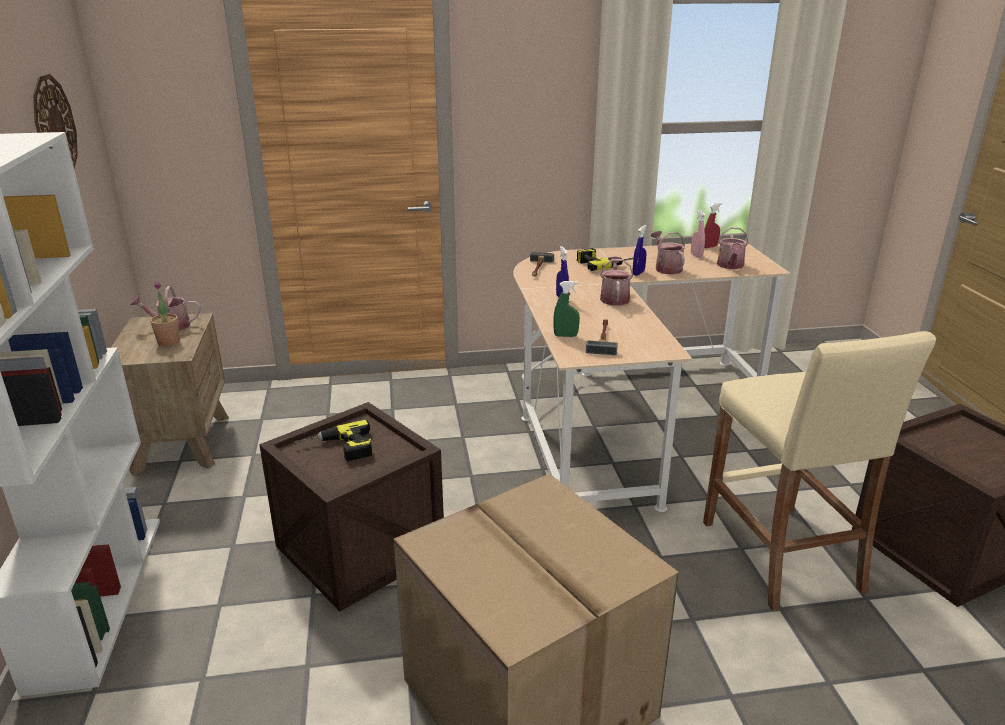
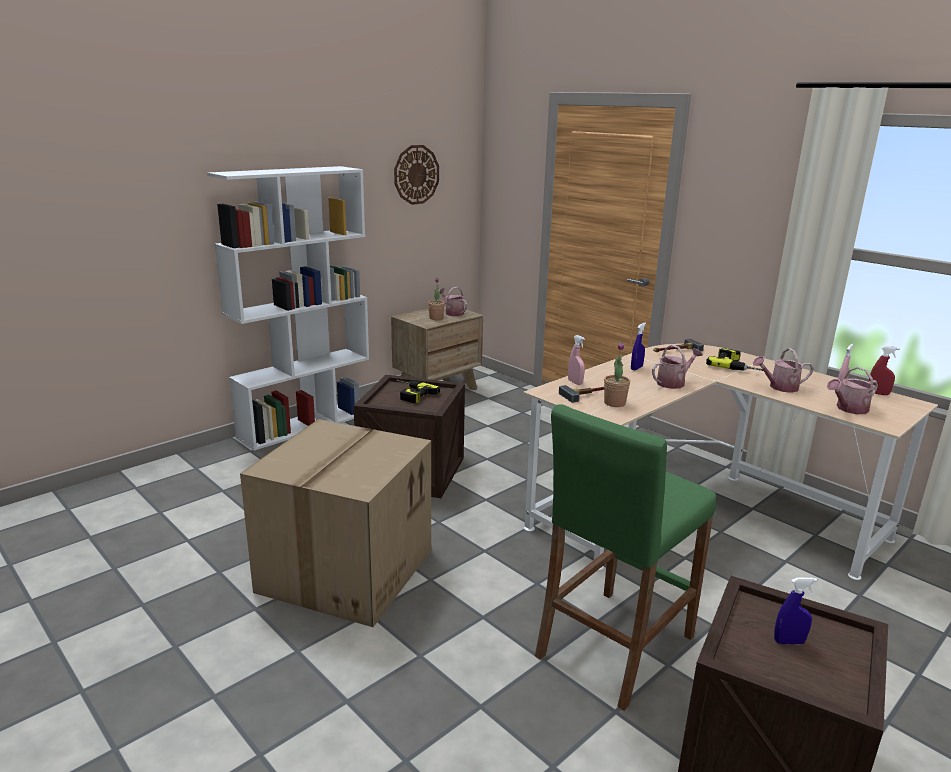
camera: 55 degrees right, 5 degrees down
(565, 336) = (575, 382): green spray bottle -> pink spray bottle
(636, 338) = (614, 403): none -> potted plant
(638, 273) = (743, 380): blue spray bottle -> blue spray bottle (789, 642)
(666, 268) = (779, 387): watering can -> watering can turned 135 degrees counterclockwise
(781, 556) = (614, 646): beige stool -> green stool

